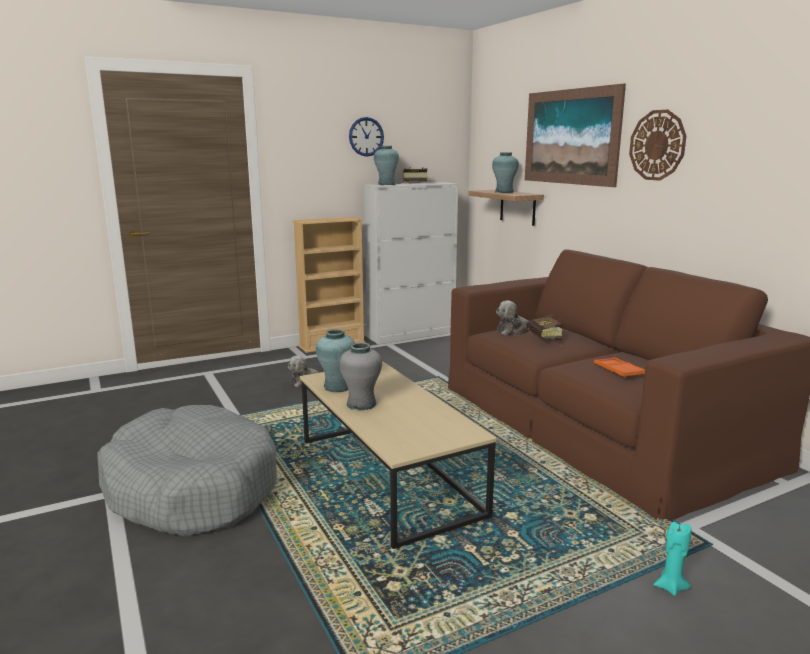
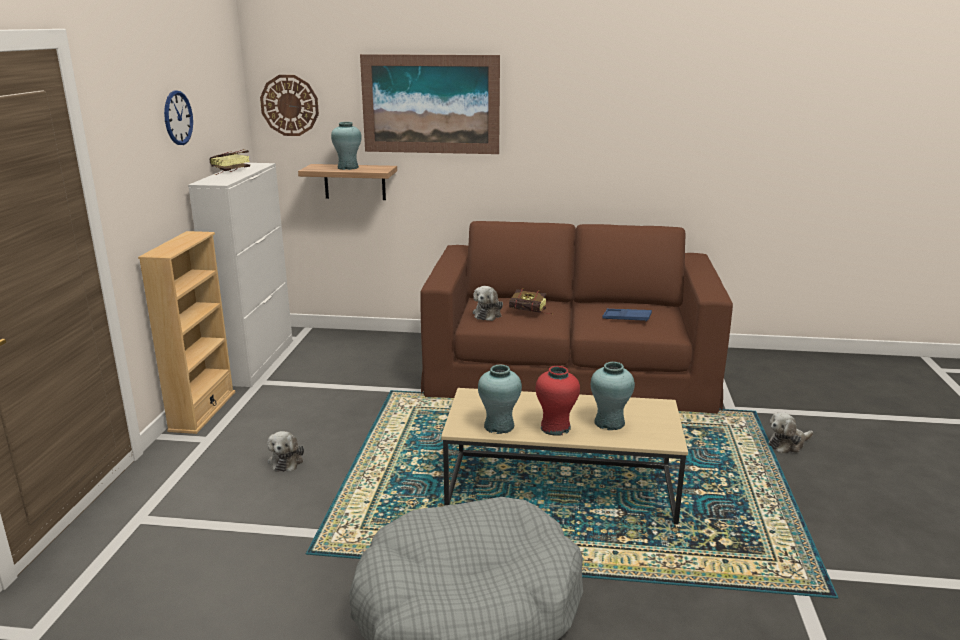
camera: 55 degrees left, 5 degrees up
(361, 404) = (555, 428): grey vase -> red vase
(387, 184) = (216, 179): turquoise vase -> turquoise vase (609, 423)
(618, 371) = (626, 318): orange tray -> blue tray
(657, 145) = (544, 114): wall clock -> wall clock (289, 105)
(670, 587) = (787, 444): turquoise candle -> plush toy

